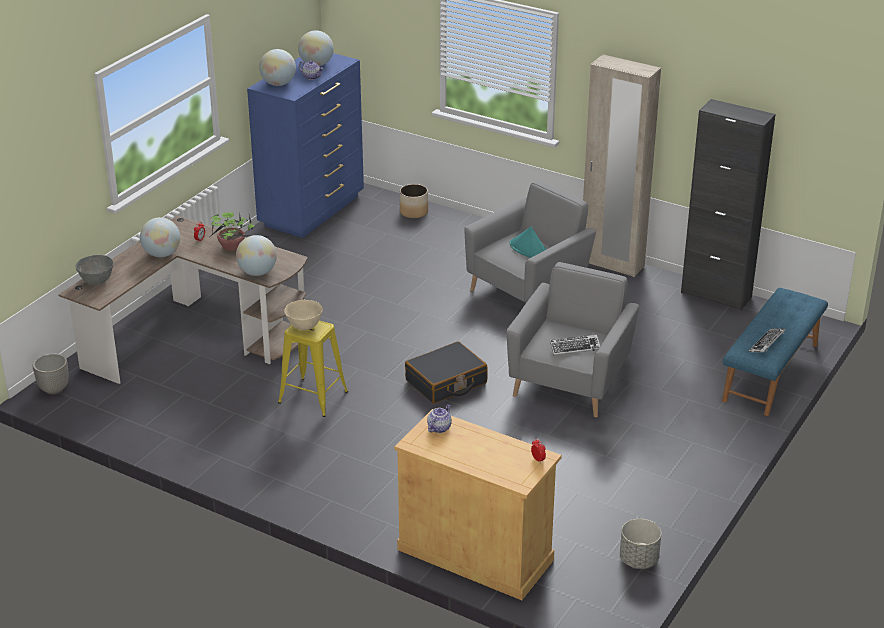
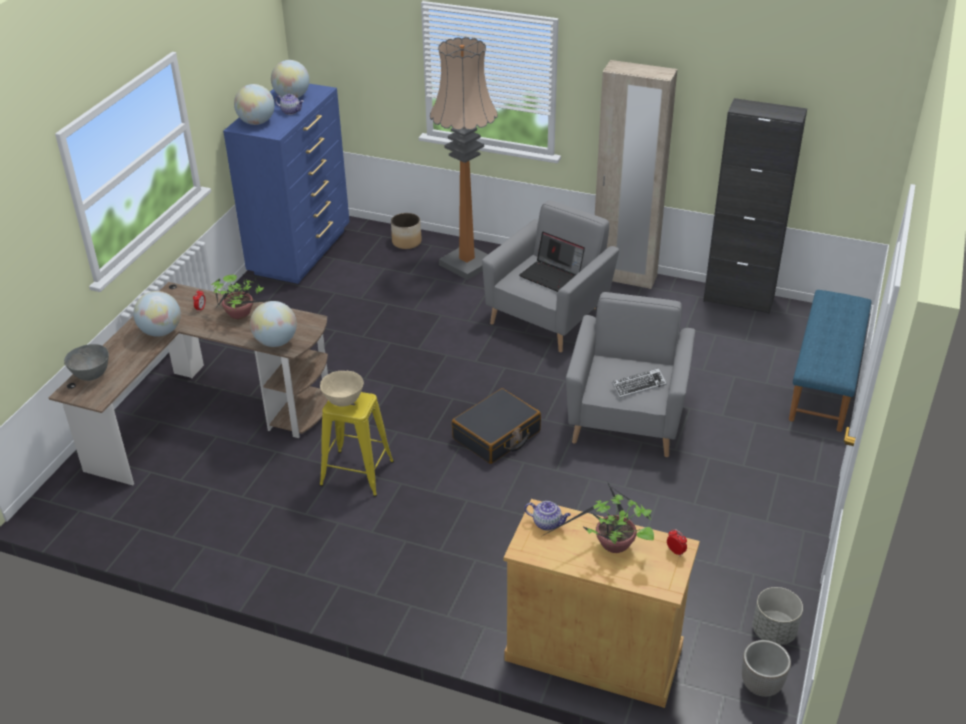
camera: 10 degrees left, 5 degrees up
(54, 389) = (57, 502): planter -> planter (760, 686)
(439, 427) = (547, 523): teapot -> teapot turned 90 degrees clockwise
(464, 237) = (466, 264): none -> floor lamp
(486, 449) = (612, 546): none -> potted plant
(529, 249) = (552, 276): turquoise hat -> laptop
(767, 343) = (834, 356): keyboard -> none

